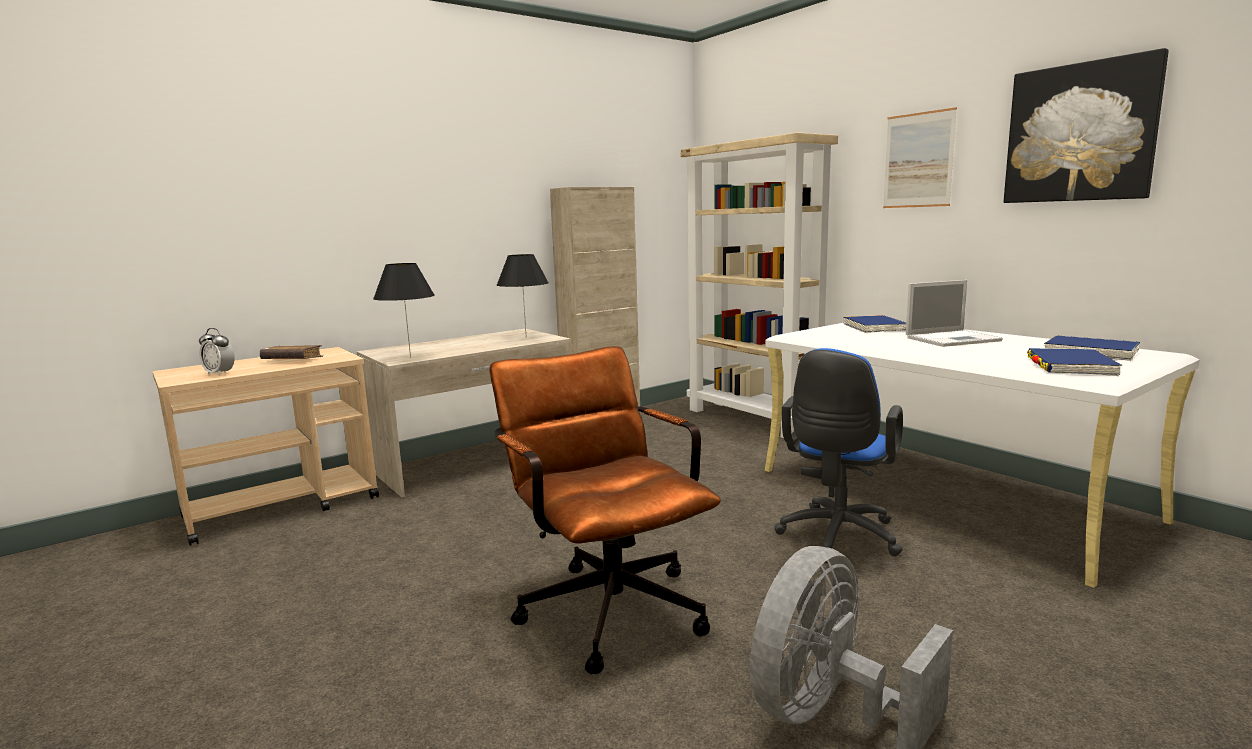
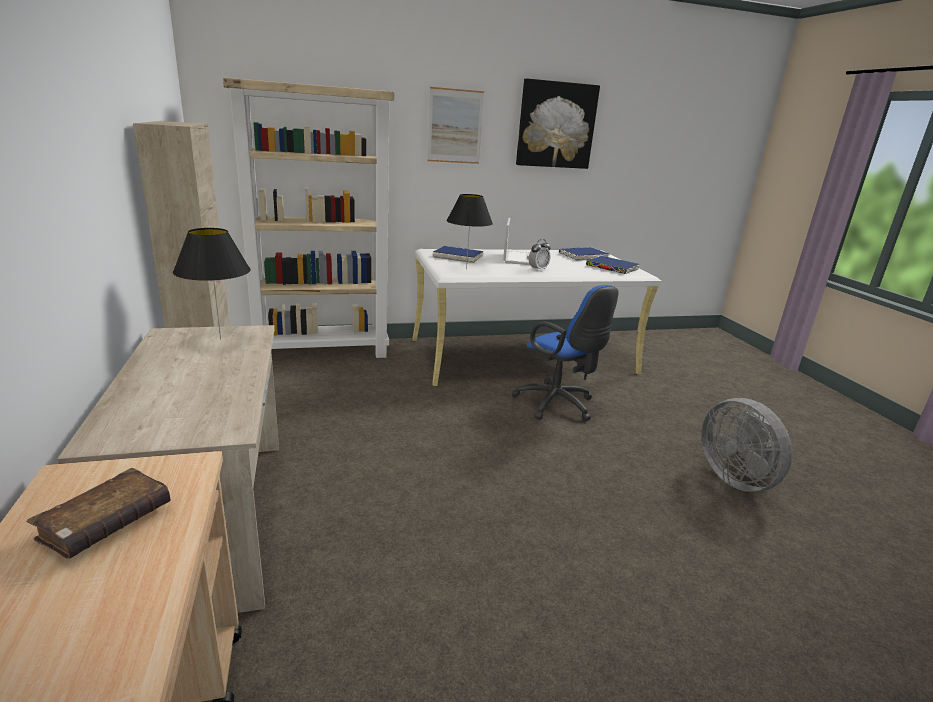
camera: 70 degrees left, 10 degrees up
(219, 373) = (110, 633): alarm clock -> alarm clock (538, 269)
(410, 357) = (220, 420): black table lamp -> black table lamp (466, 269)
(606, 603) = (605, 516): brown office chair -> none

